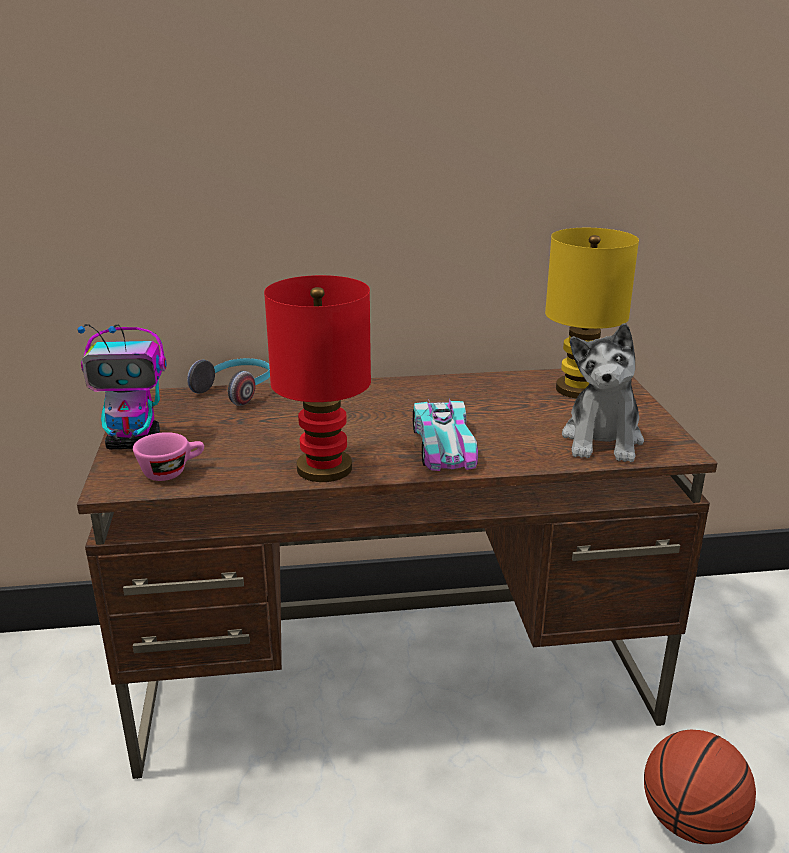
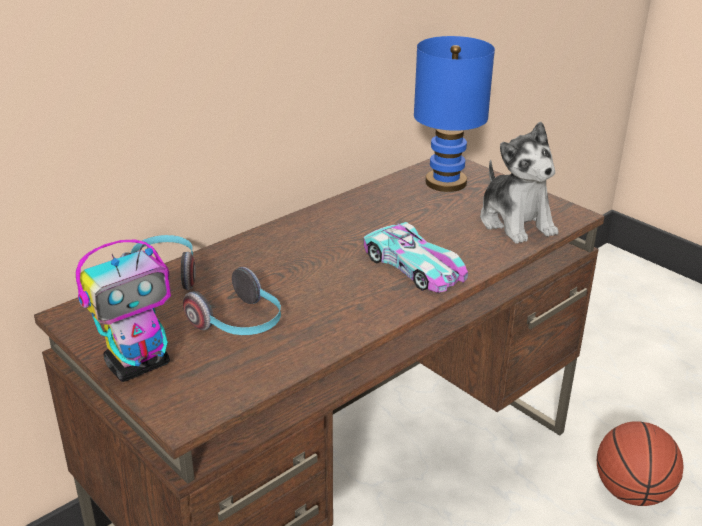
camera: 35 degrees left, 5 degrees up
(172, 471) = (220, 379): pink cup -> none
(241, 440) = (240, 324): none -> headphones
(324, 469) = (350, 324): red table lamp -> none
(579, 390) = (447, 183): yellow table lamp -> blue table lamp

